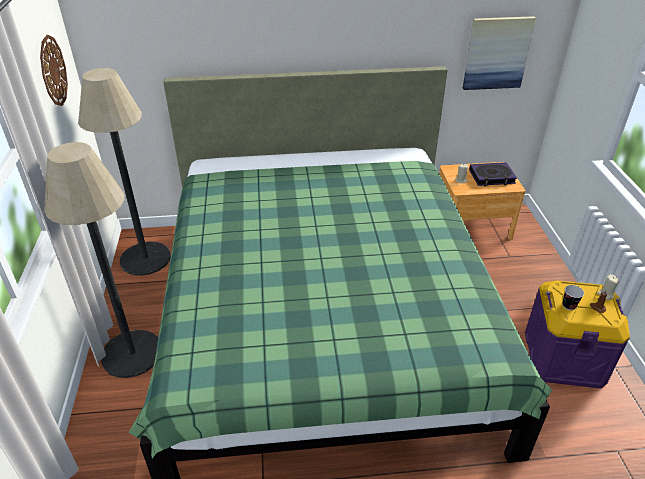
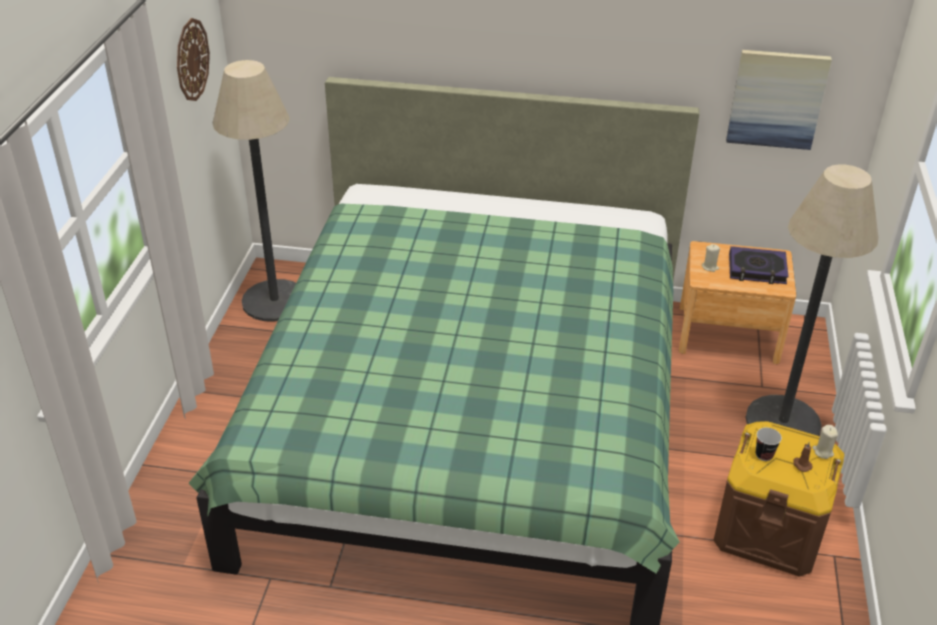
camera: 15 degrees right, 0 degrees up
(132, 354) = (226, 412): floor lamp -> floor lamp (782, 422)
(563, 358) = (769, 530): purple storage box -> brown storage box

